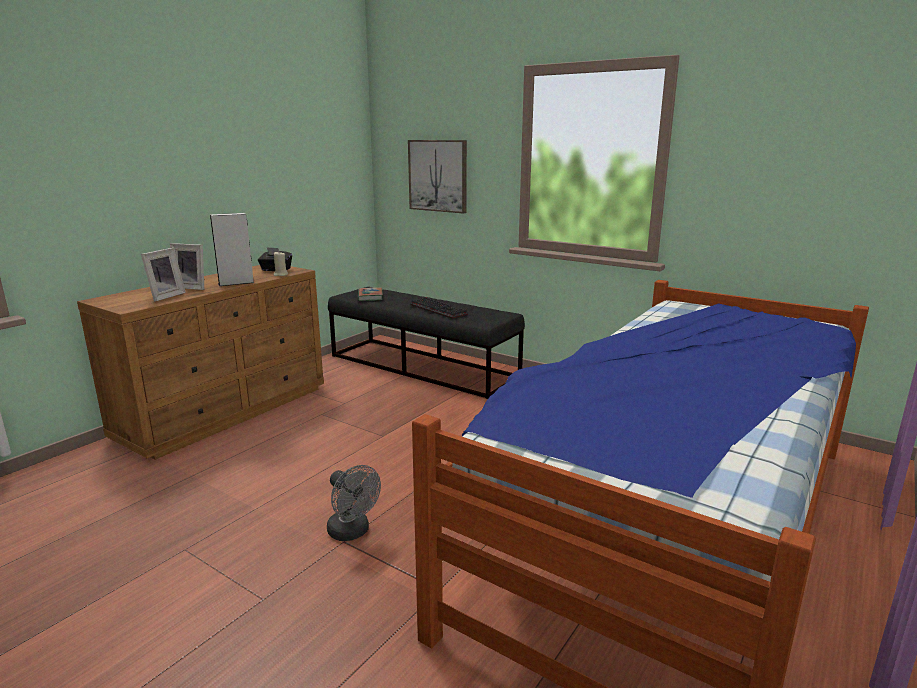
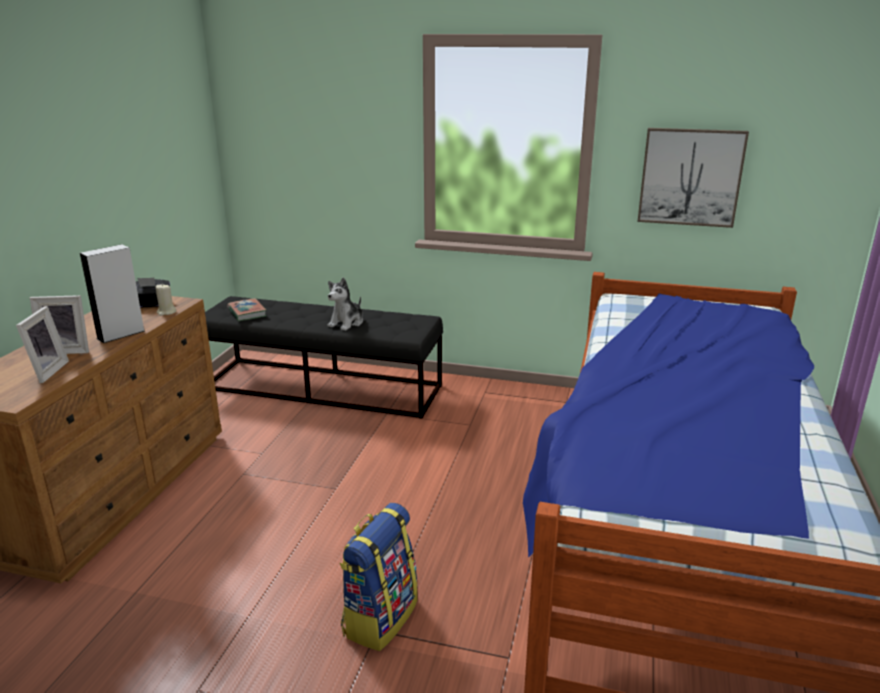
camera: 20 degrees left, 5 degrees up
(352, 532) = (379, 617): grey fan -> backpack
(438, 176) = (314, 159): picture -> picture (690, 177)
(440, 310) = (347, 323): keyboard -> plush toy

